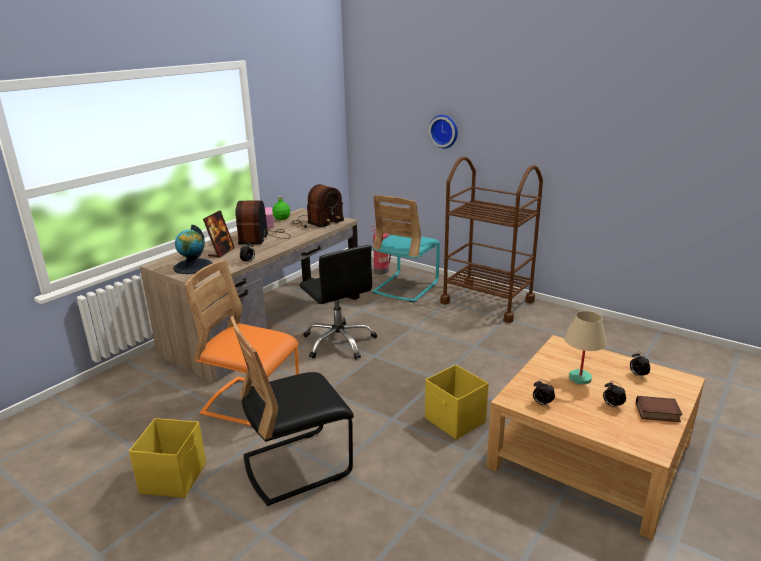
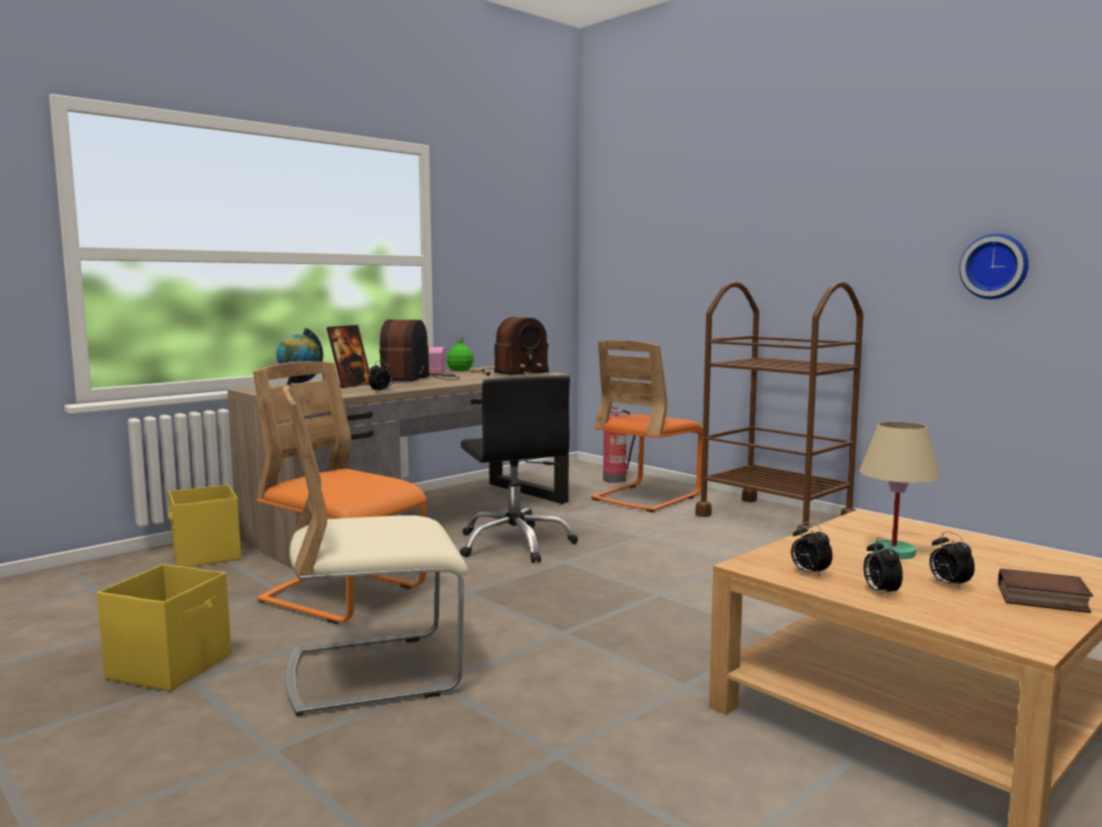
camera: 10 degrees right, 15 degrees down
(297, 465) = (374, 672): black chair -> beige chair
(405, 287) = (646, 497): turquoise chair -> orange chair
(444, 131) = (714, 259): wall clock -> wall clock (995, 266)
(455, 421) = (672, 645): yellow storage box -> yellow storage box (206, 556)
(637, 375) = (1009, 556): alarm clock -> alarm clock (880, 592)

